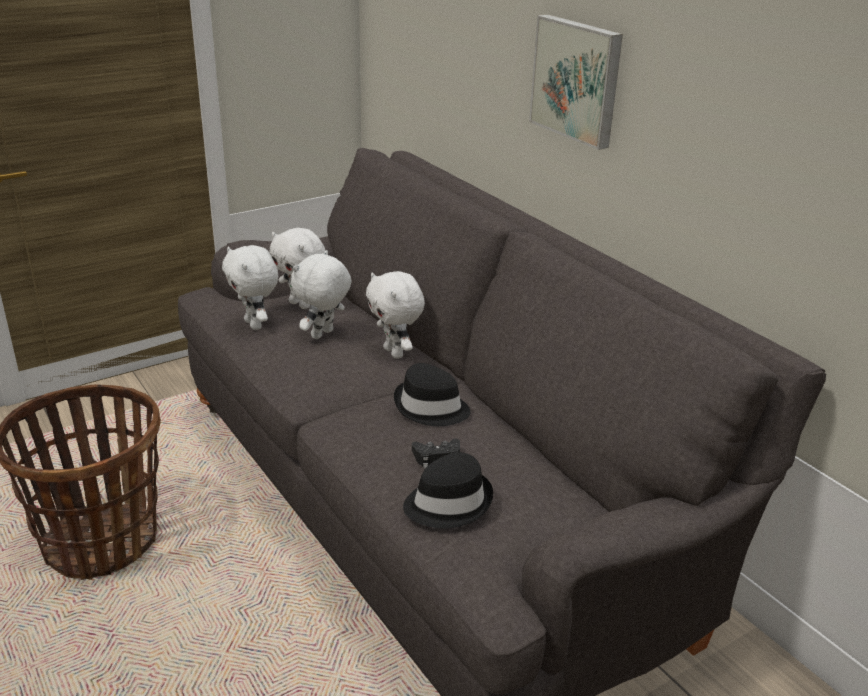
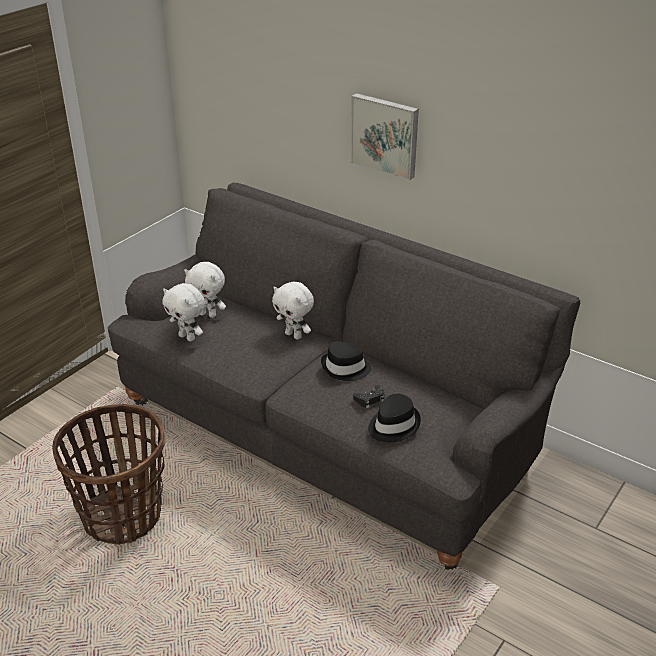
camera: 20 degrees left, 5 degrees up
(323, 335) = (241, 334): white plush toy -> none

